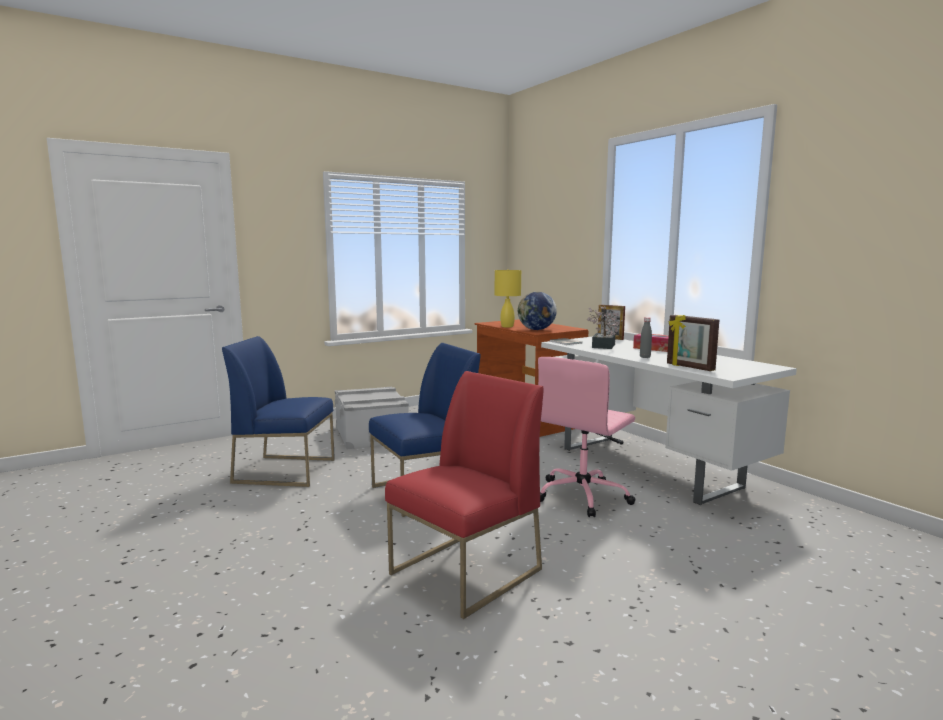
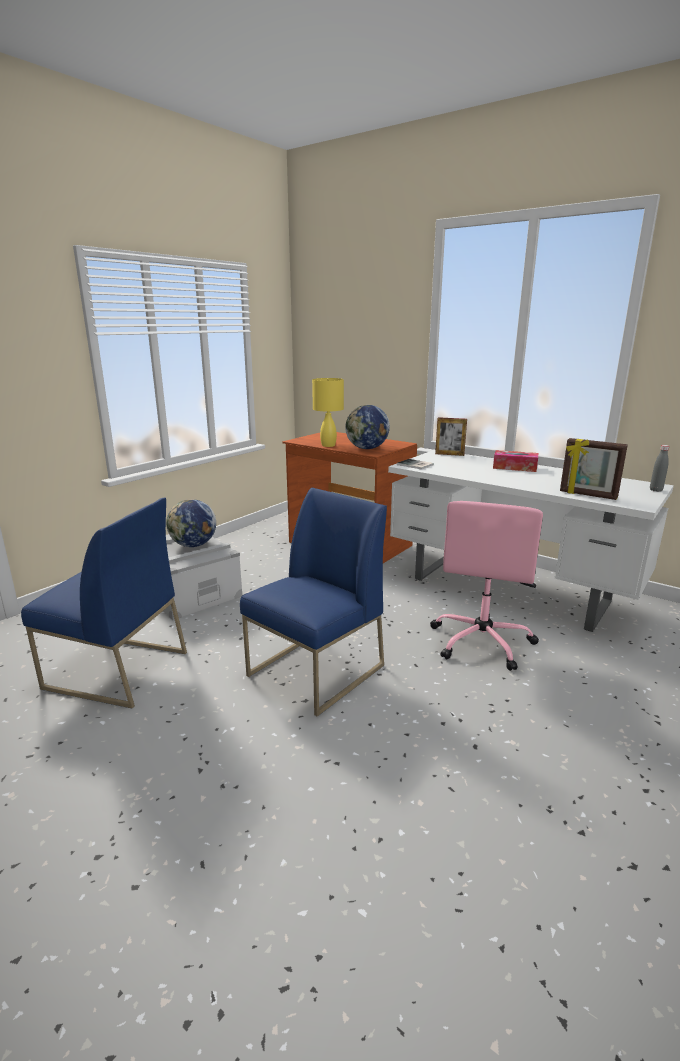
camera: 20 degrees left, 10 degrees up
(286, 470) = (115, 670): blue chair -> blue chair turned 150 degrees counterclockwise
(378, 396) = (193, 545): none -> globe
(466, 572) = (451, 788): red chair -> none
(602, 346) = (460, 469): potted plant -> none
(645, 357) = (524, 482): grey bottle -> grey bottle (655, 490)

